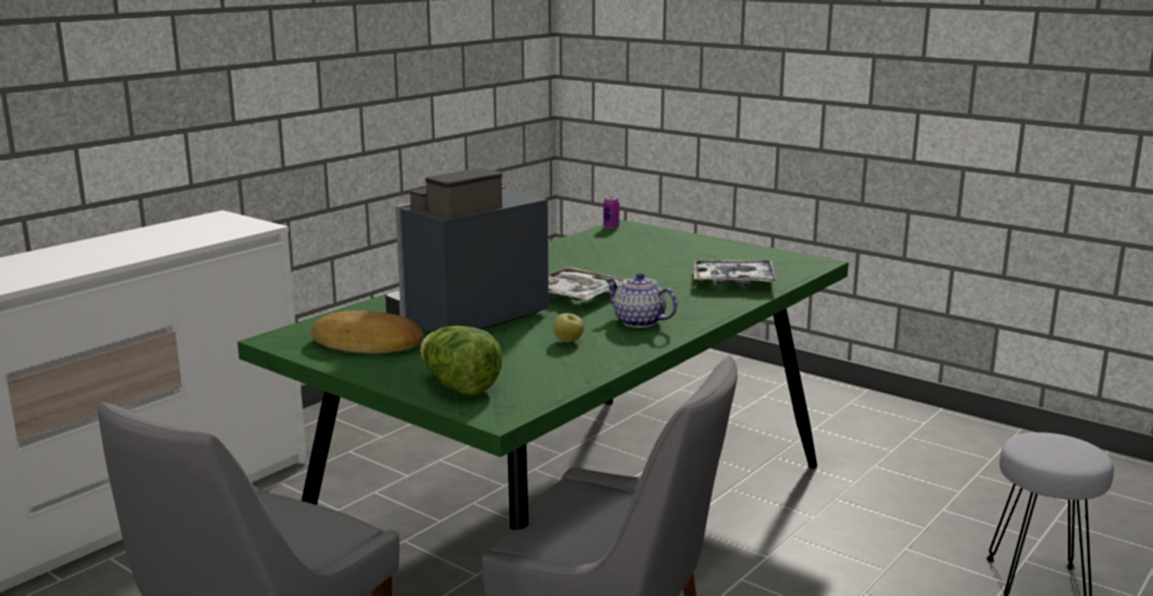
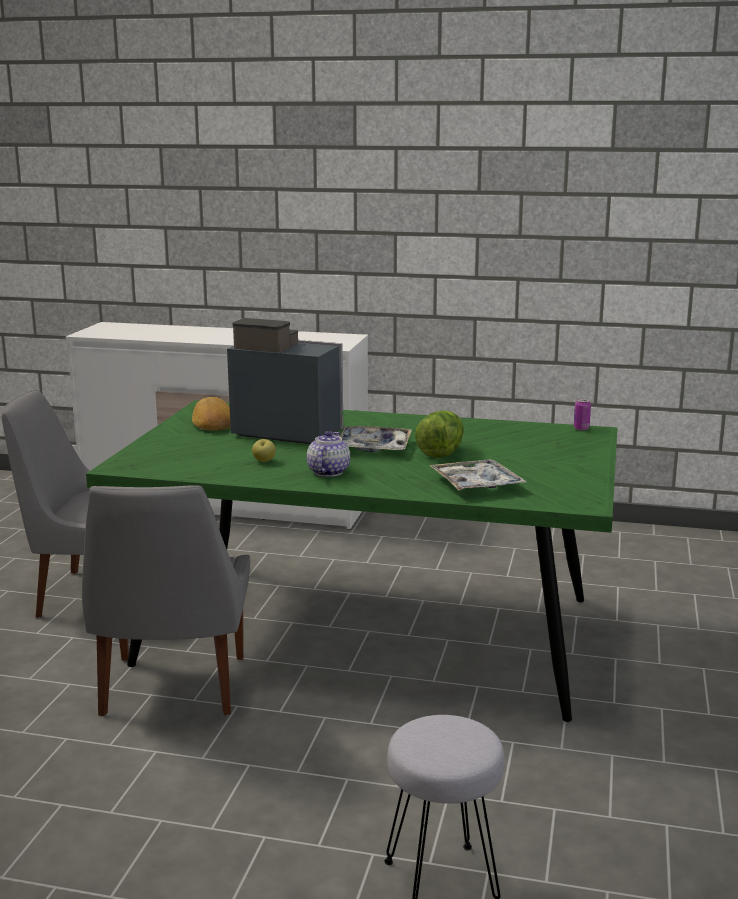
camera: 65 degrees right, 0 degrees up
(459, 387) = (155, 452): lettuce -> lettuce (441, 452)

